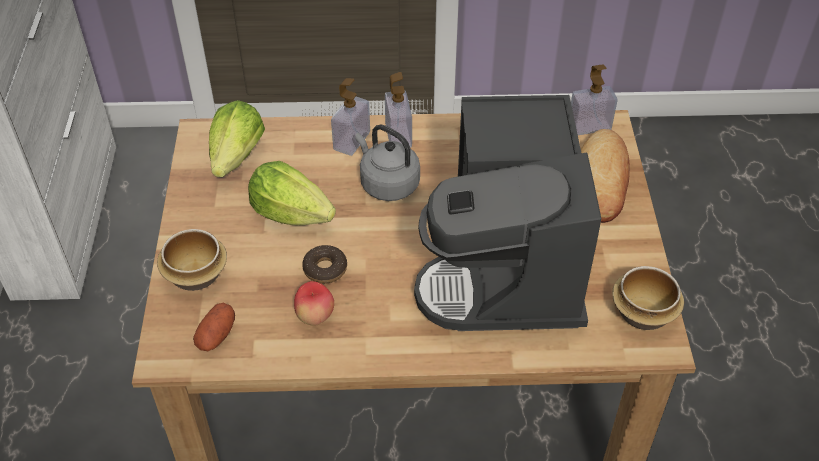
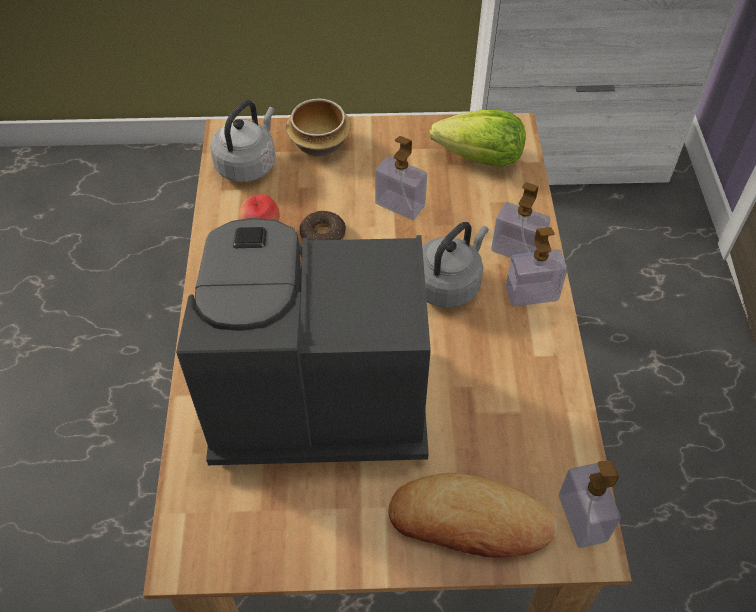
camera: 90 degrees right, 5 degrees up
(216, 335) = (248, 164): potato -> grey kettle
(291, 213) = (400, 205): lettuce -> soap dispenser
(641, 314) = (233, 541): bowl -> none

